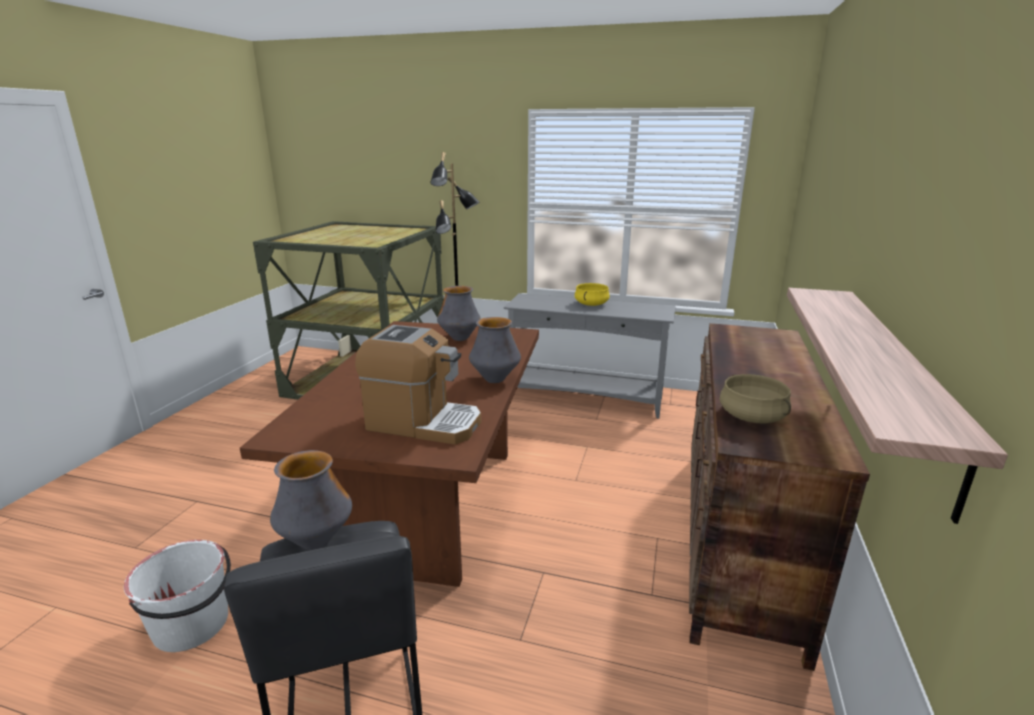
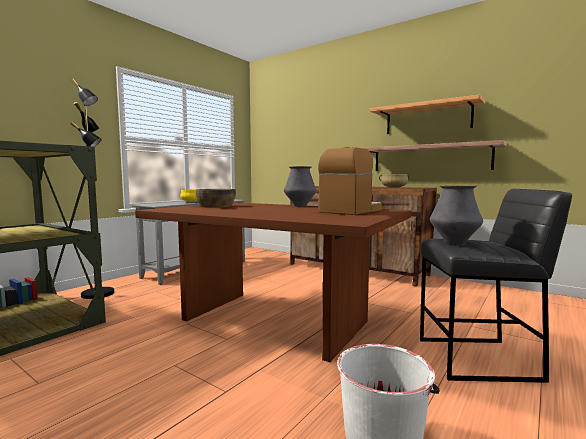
camera: 70 degrees left, 15 degrees down
(459, 338) = (216, 206): vase -> brown bowl
(923, 255) = (427, 118): none -> shelf

